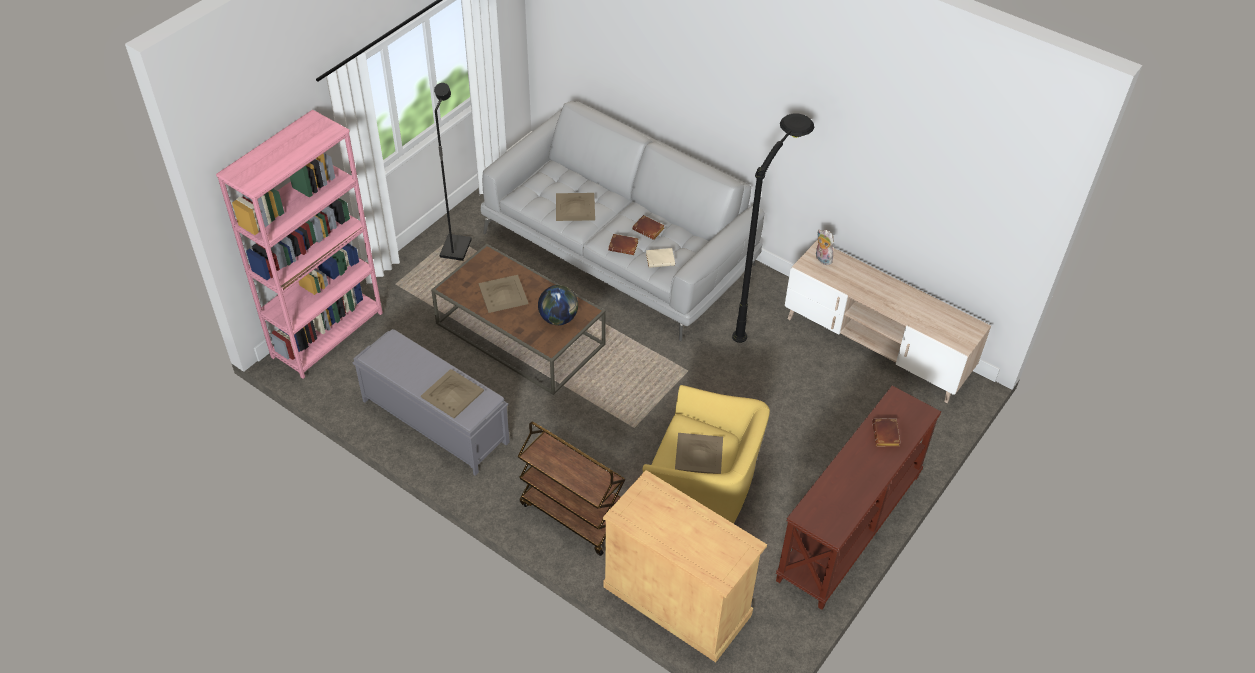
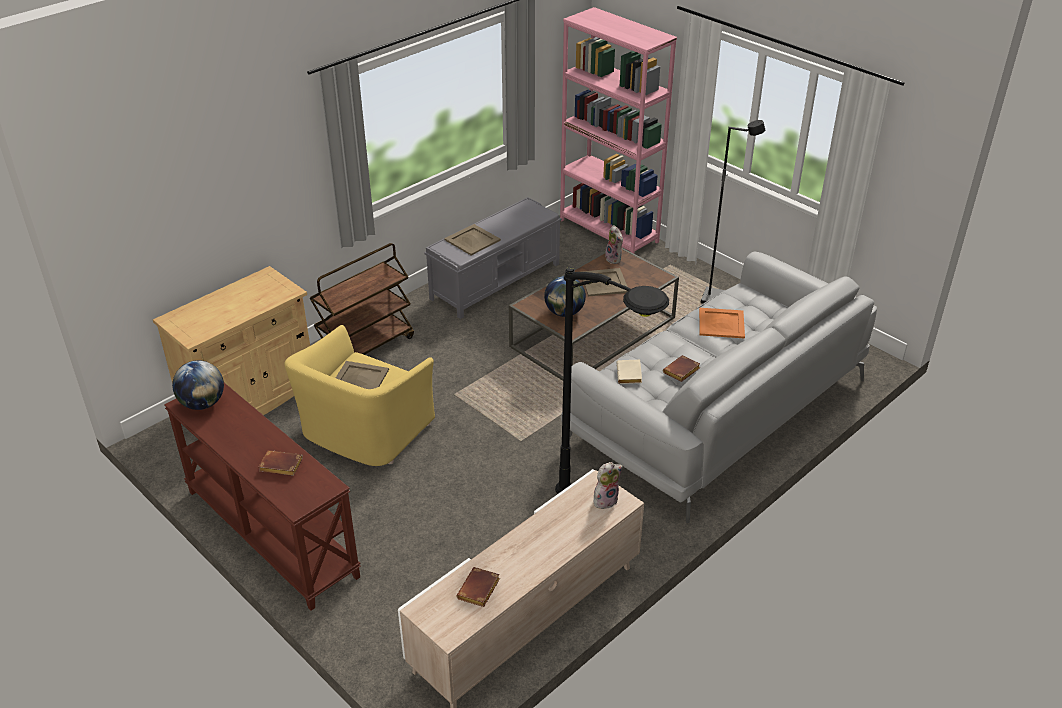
camera: 100 degrees right, 10 degrees down
(459, 289) = (614, 259): none -> plush toy
(575, 207) = (722, 324): beige tray -> orange tray
(624, 246) = (655, 352): brown book -> brown book (479, 591)
(828, 517) = (202, 403): none -> globe

